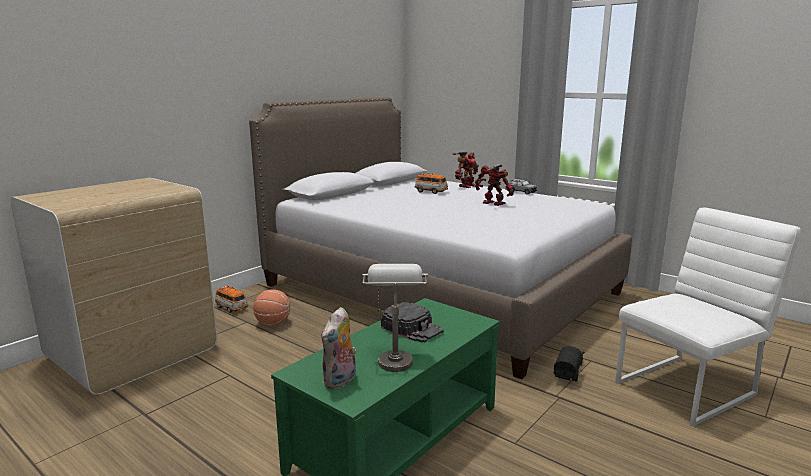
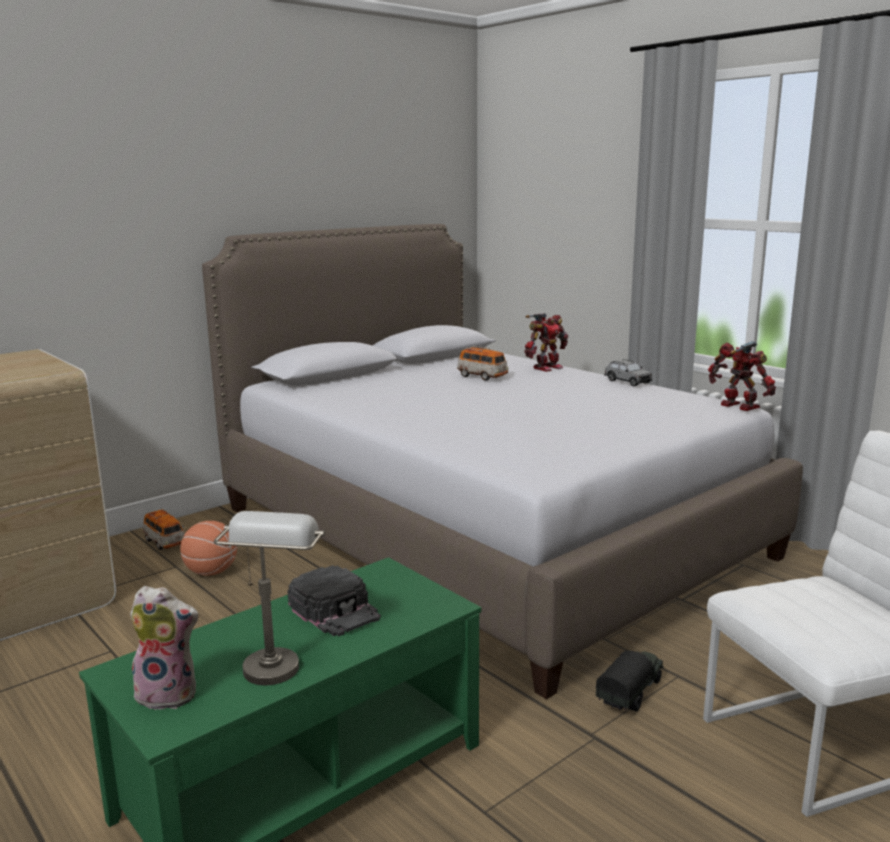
camera: 10 degrees right, 0 degrees up
(340, 381) = (170, 693): plush toy -> plush toy turned 120 degrees counterclockwise
(493, 203) = (565, 401): toy robot -> toy robot (738, 407)

